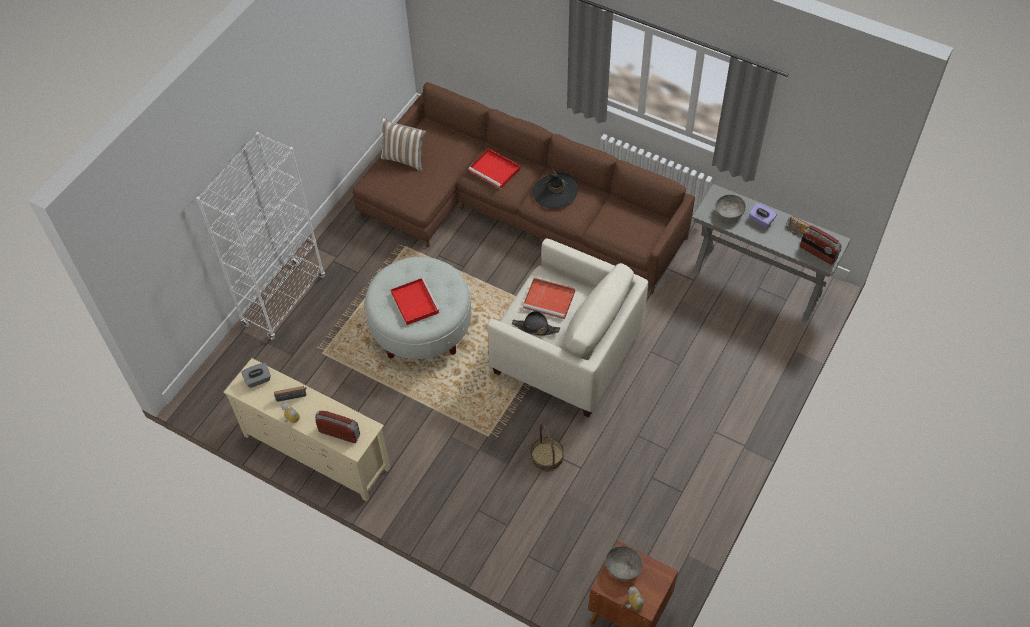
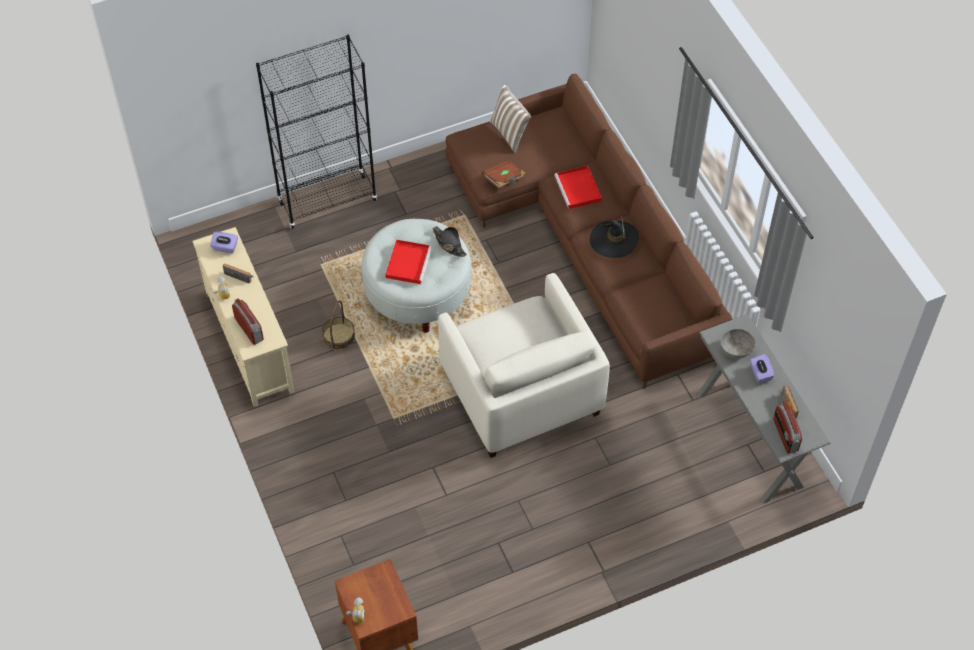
camera: 35 degrees right, 0 degrees up
(258, 380) = (225, 247): grey tissue box -> purple tissue box
(284, 300) = (327, 201): white bookcase -> black bookcase
(431, 196) = (504, 180): none -> brown book
(535, 328) = (485, 346): black hat -> black hat (449, 244)
(546, 457) = (426, 467): basket -> basket (338, 336)
(550, 299) = (519, 330): red tray -> none
(623, 567) = (375, 582): grey bowl -> none

